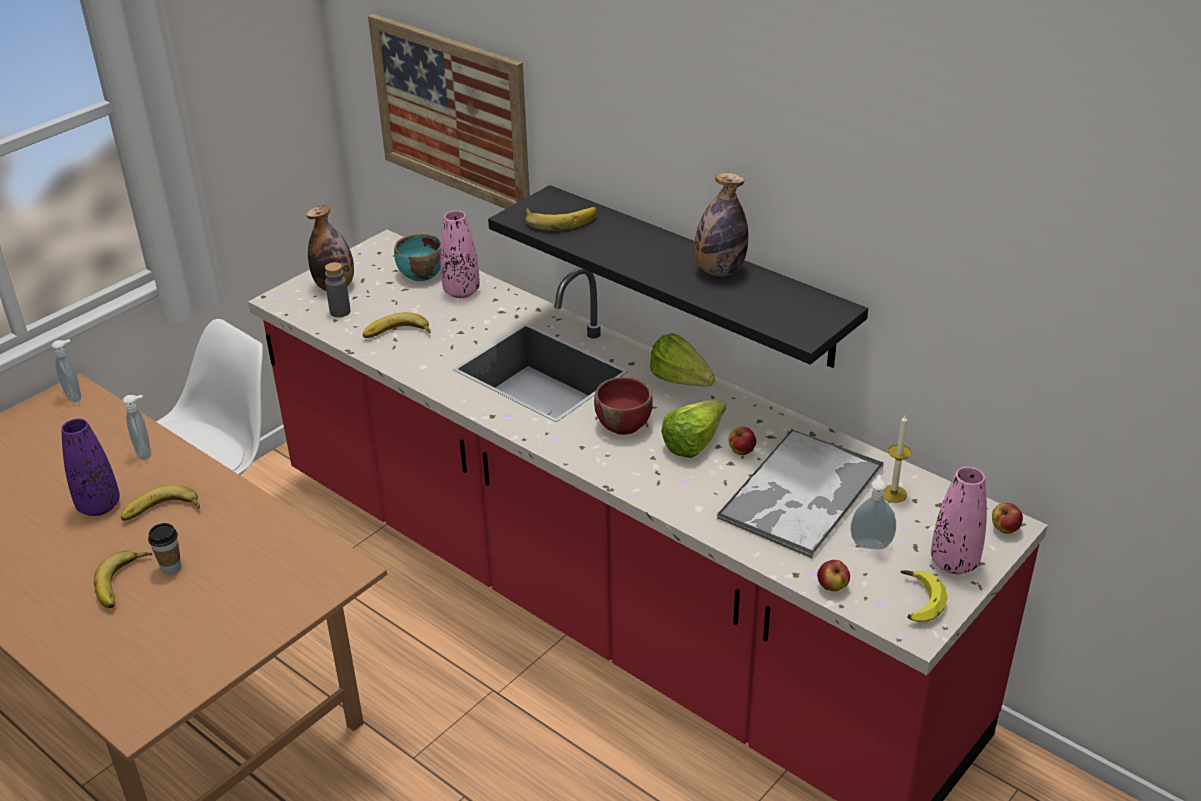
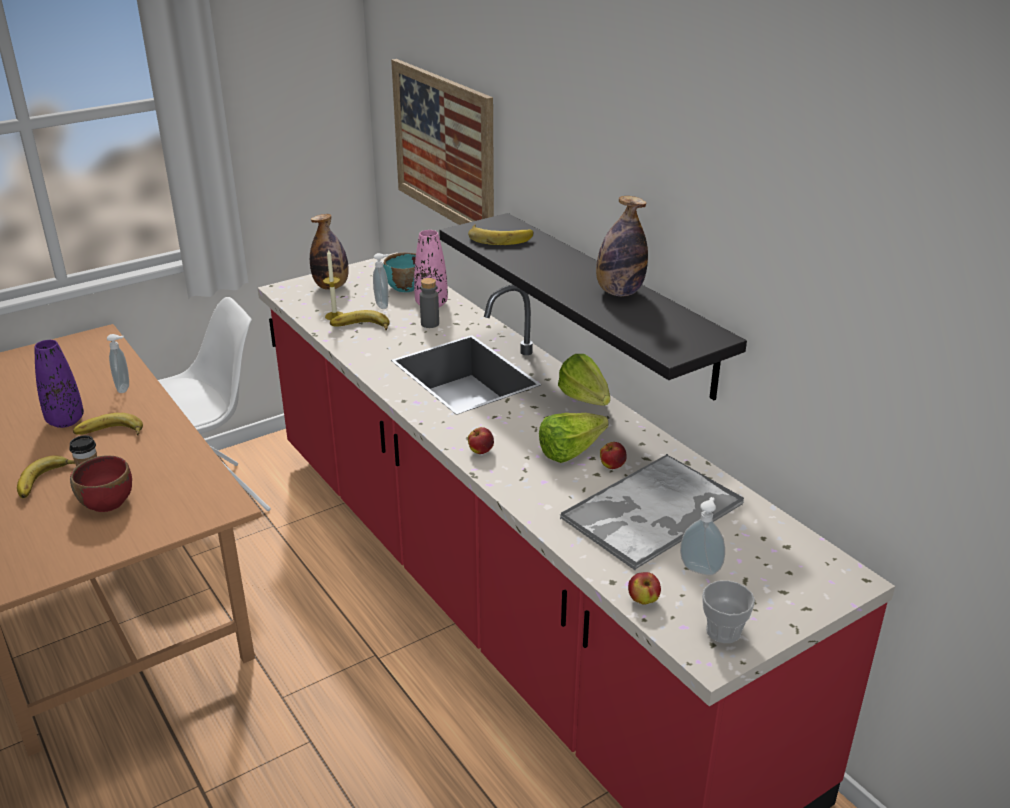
camera: 15 degrees right, 5 degrees down
(75, 396) = (99, 339): soap dispenser -> soap dispenser (383, 305)
(340, 312) = (324, 305): grey bottle -> grey bottle (430, 324)
(624, 424) = (515, 426): red bowl -> red bowl (107, 502)
(893, 494) = (744, 528): candle -> candle (334, 316)
(916, 601) = (723, 631): banana -> cup
(954, 563) = (779, 603): pink vase -> none
(1004, 529) = (846, 581): apple -> apple (480, 451)

